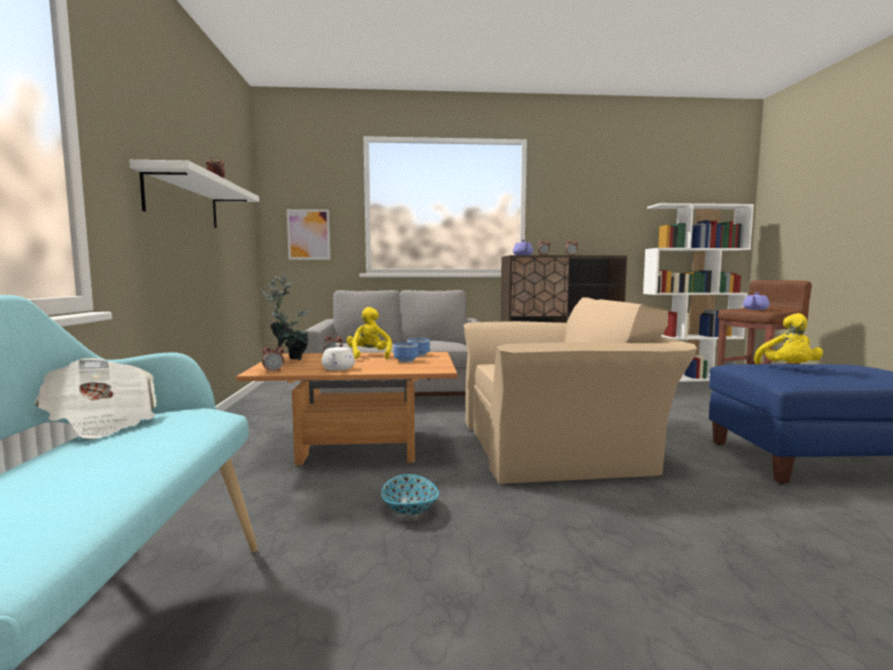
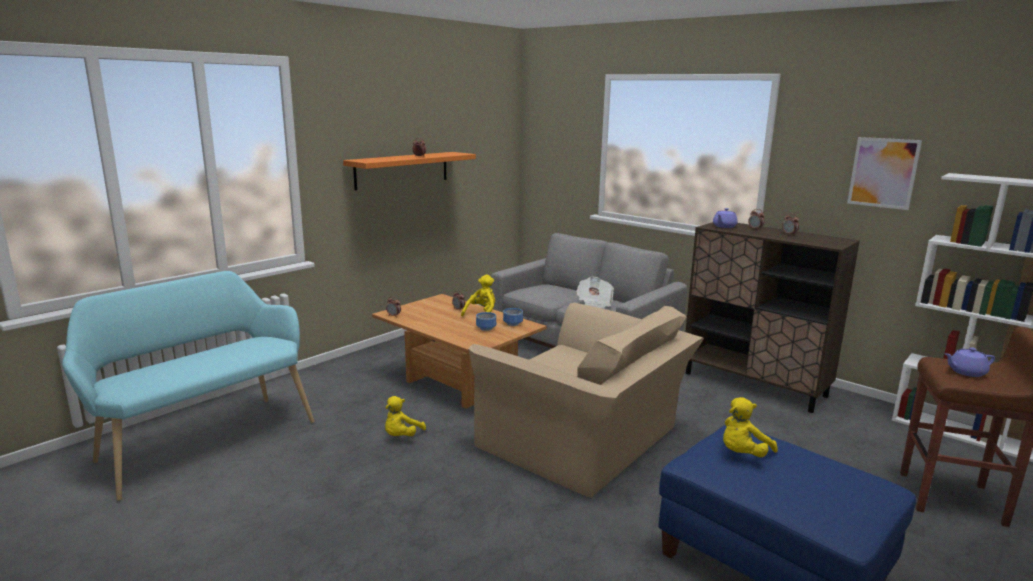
camera: 45 degrees right, 10 degrees up
(102, 423) = (244, 338): newspaper -> newspaper (594, 303)
(183, 201) = (402, 170): white shelf -> orange shelf
(289, 360) = (430, 304): potted plant -> none
(308, 234) = (555, 171): picture -> picture (883, 173)
(338, 369) = (429, 324): white teapot -> none
(409, 509) = (402, 436): bowl -> yellow plush toy

